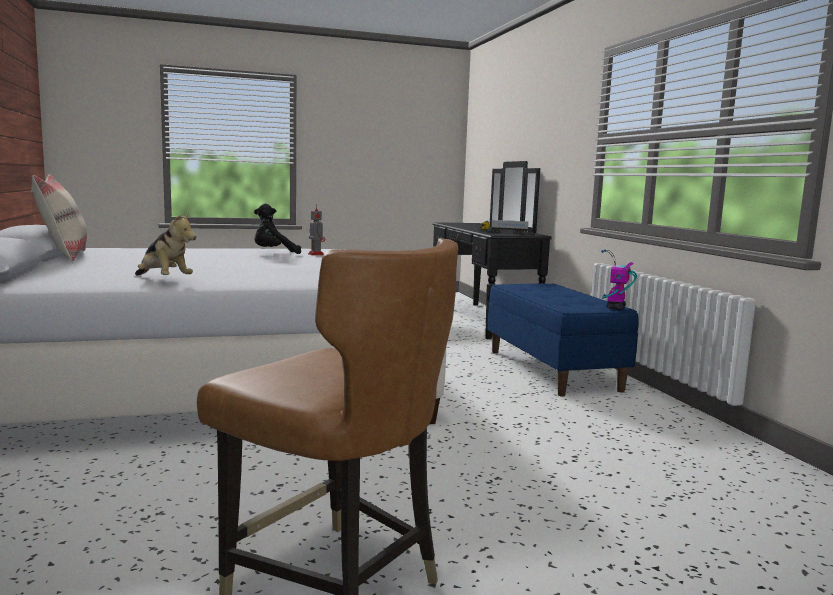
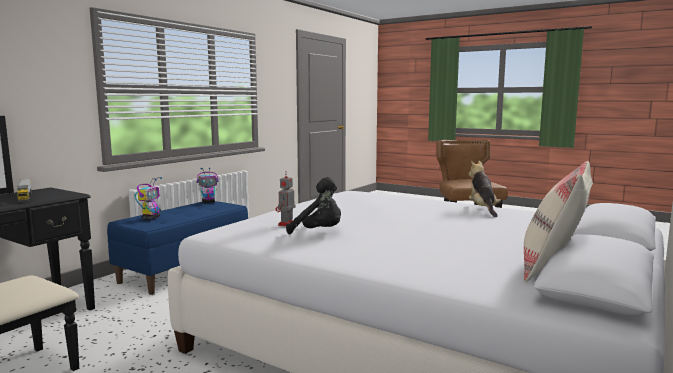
camera: 130 degrees left, 0 degrees up
(547, 289) = (151, 218): none -> toy robot

